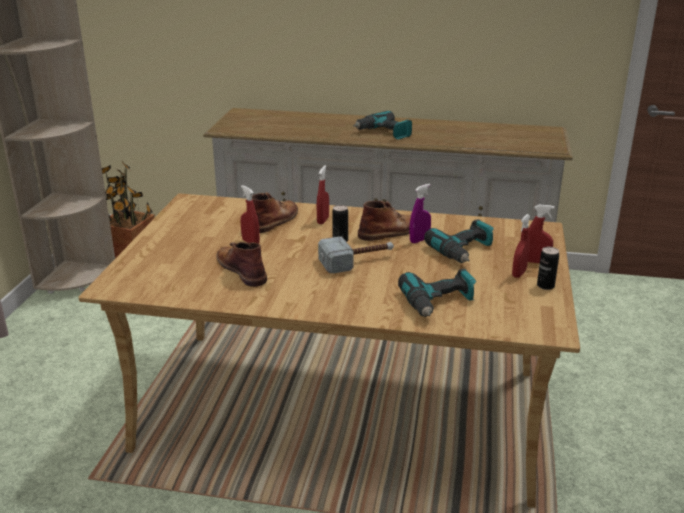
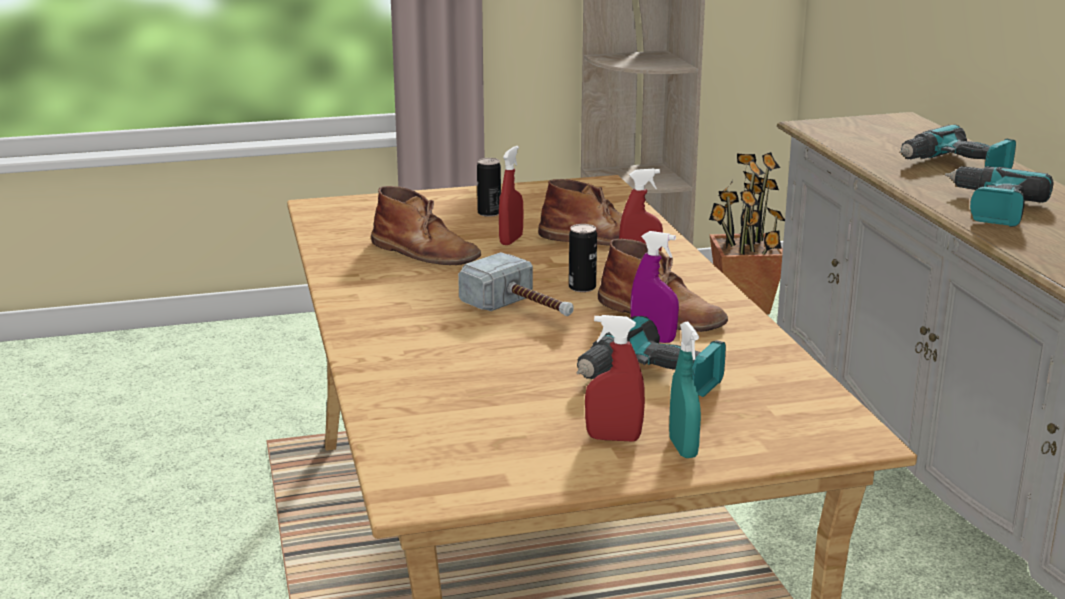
camera: 65 degrees right, 5 degrees down
(241, 269) = (425, 252): brown boot -> brown boot turned 90 degrees clockwise
(439, 303) = (437, 388): power drill -> power drill (956, 166)
(536, 262) = (683, 448): red spray bottle -> turquoise spray bottle
(545, 286) = (587, 469): can -> can (489, 213)

